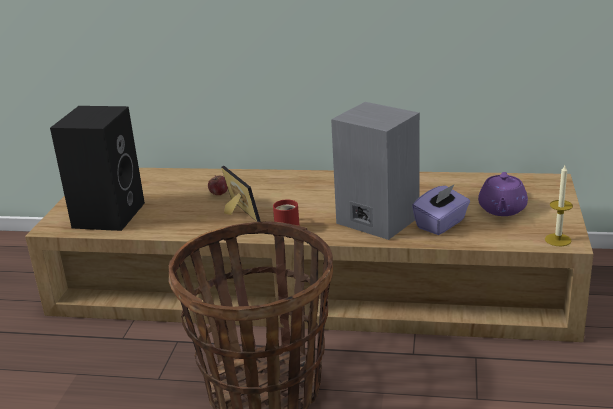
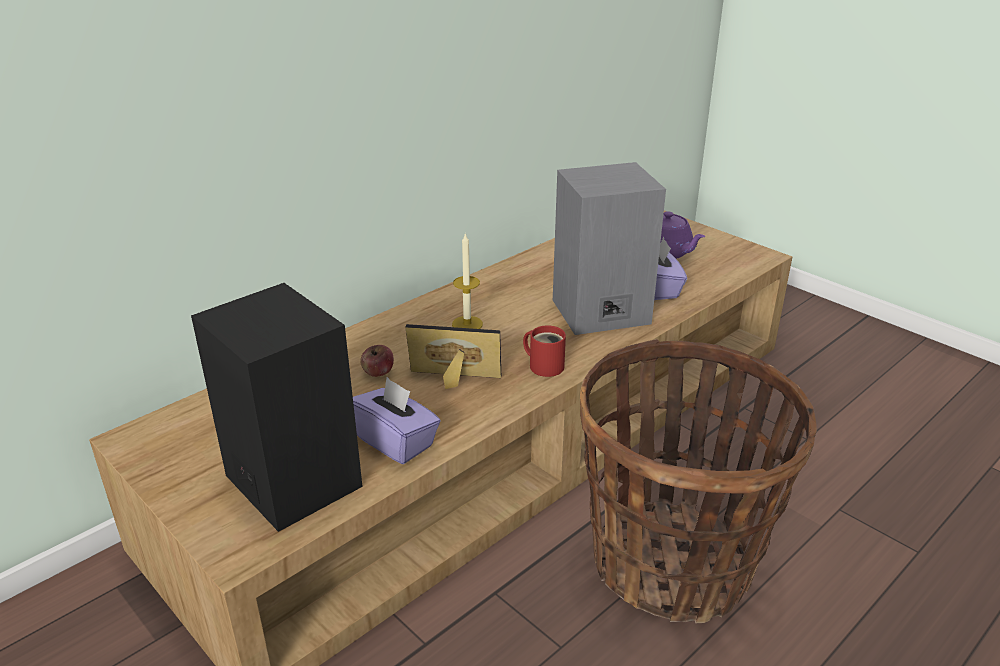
camera: 55 degrees left, 5 degrees up
(165, 222) = (395, 441): none -> purple tissue box
(558, 240) = (752, 257): candle -> candle (467, 324)

